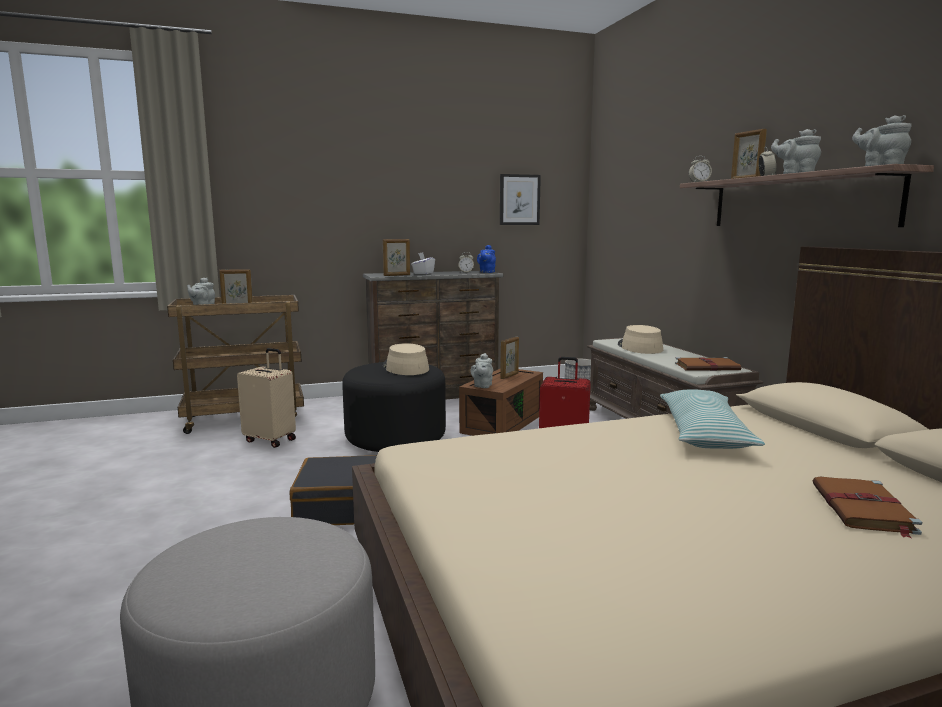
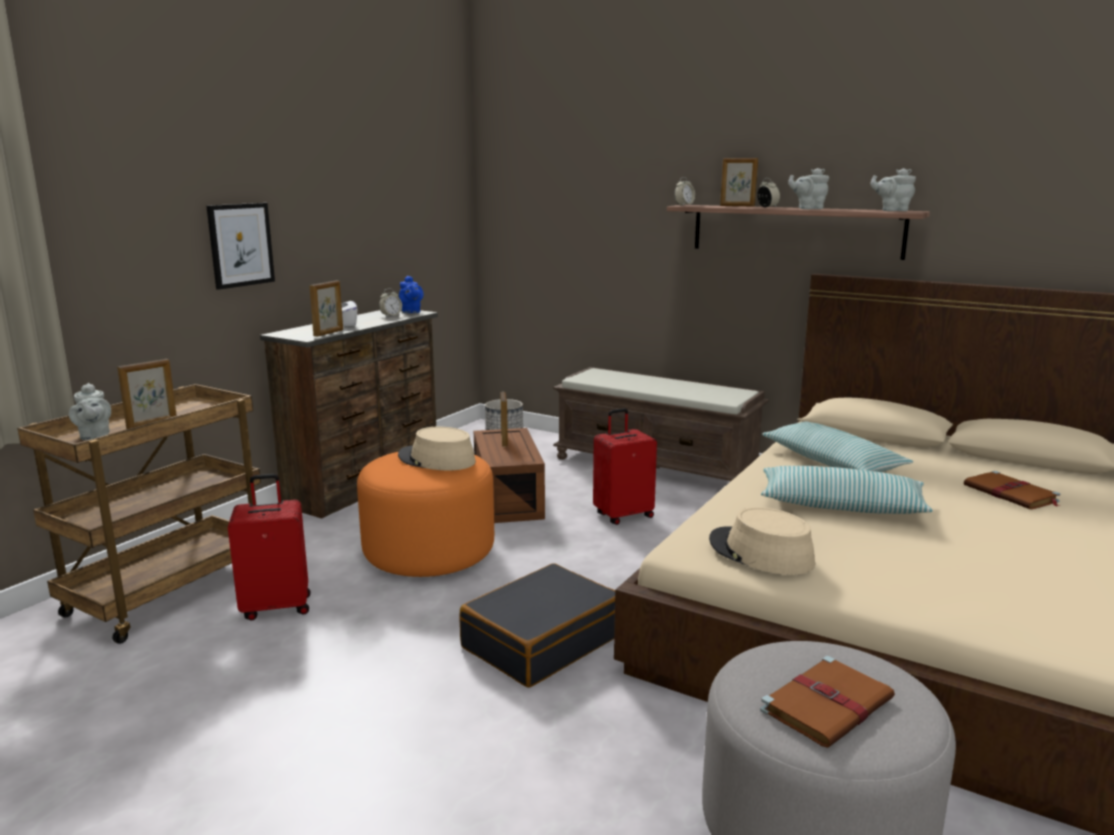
camera: 40 degrees left, 5 degrees up
(271, 440) = (277, 607): beige suitcase -> red suitcase
(395, 438) = (429, 551): black ottoman -> orange ottoman
(482, 386) = (507, 460): grey teapot -> none
(519, 199) = (414, 210): picture -> picture (240, 245)
(618, 461) = (841, 506): none -> pillow
(639, 347) = (624, 382): beige hat -> beige hat (760, 552)
(708, 367) = (724, 394): brown book -> brown book (828, 704)

